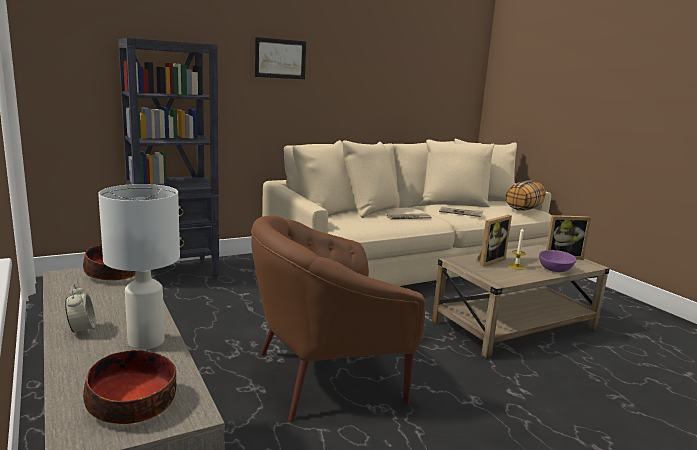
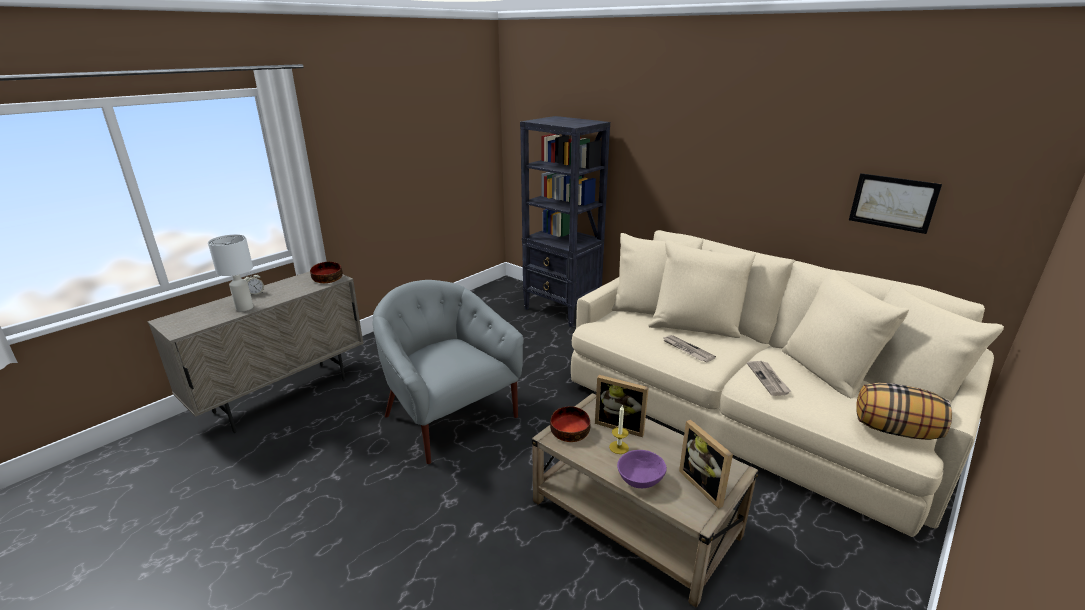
camera: 70 degrees right, 10 degrees up
(131, 404) = (187, 321): bowl -> bowl (569, 431)
(280, 58) = (685, 137): picture -> picture (893, 202)
(327, 375) = (449, 416): brown armchair -> grey armchair

